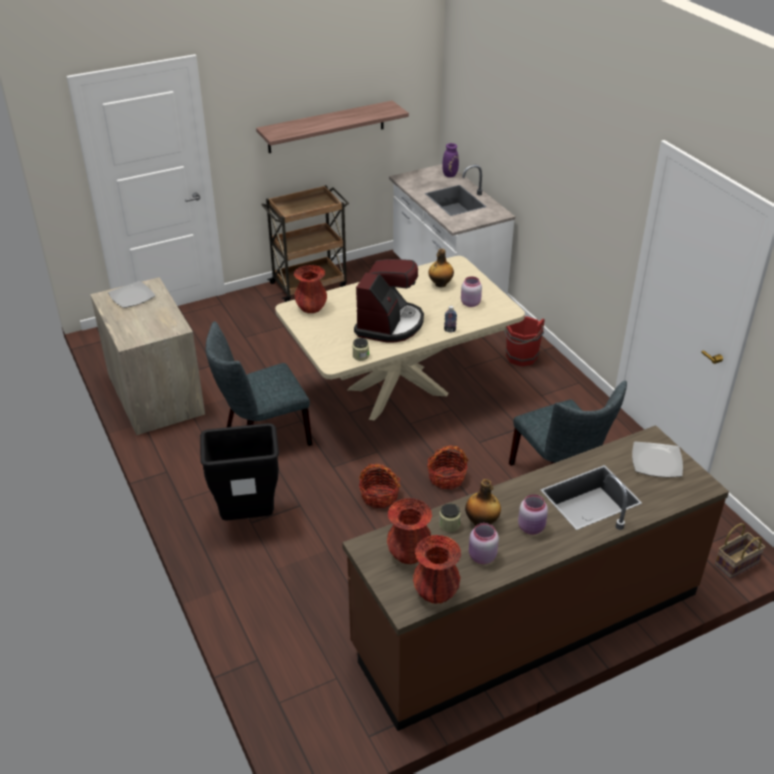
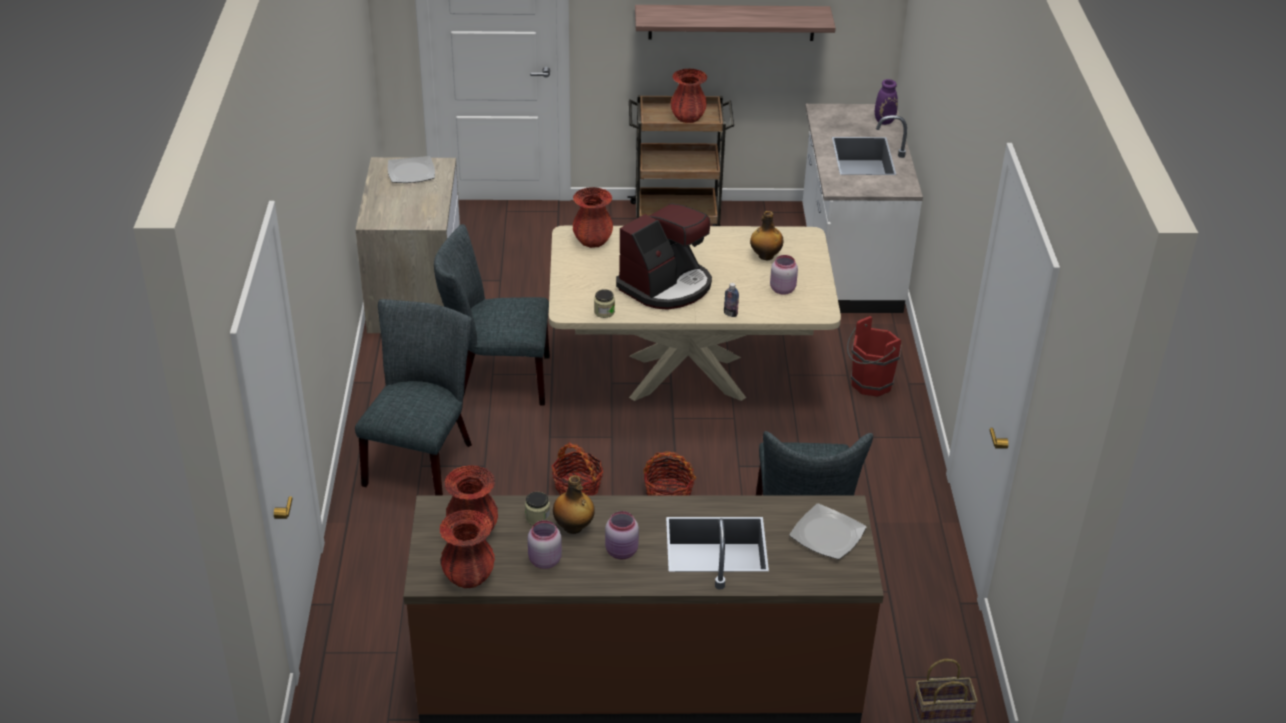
camera: 25 degrees right, 0 degrees up
(249, 517) = (422, 460): black trash can -> grey chair
(311, 206) = (688, 117): none -> red vase

